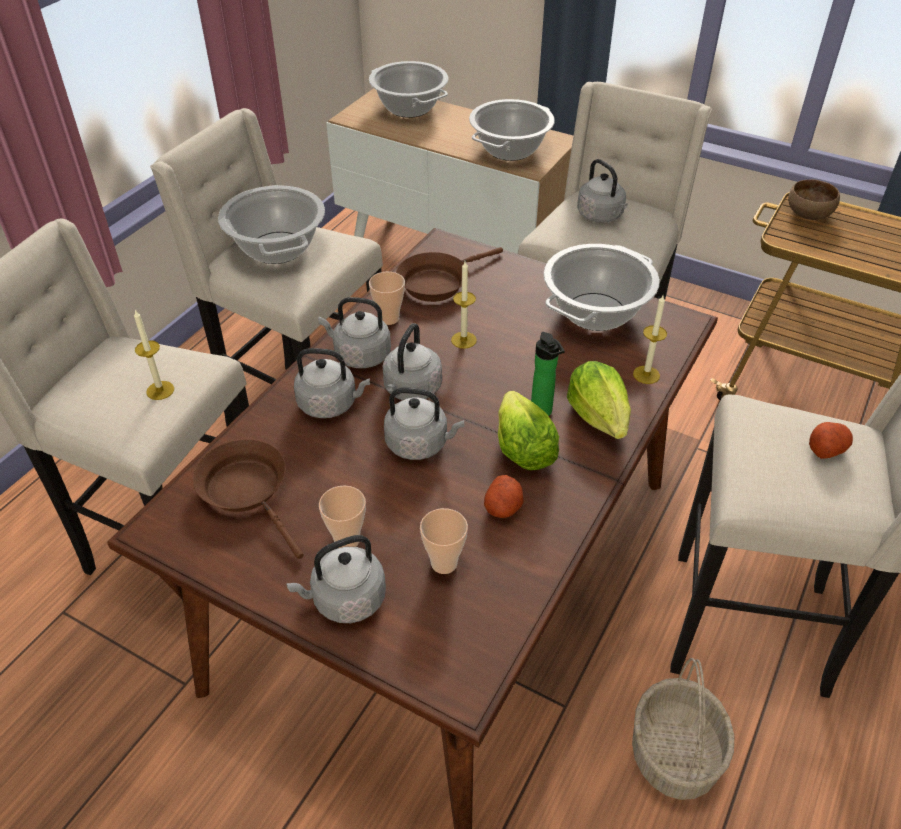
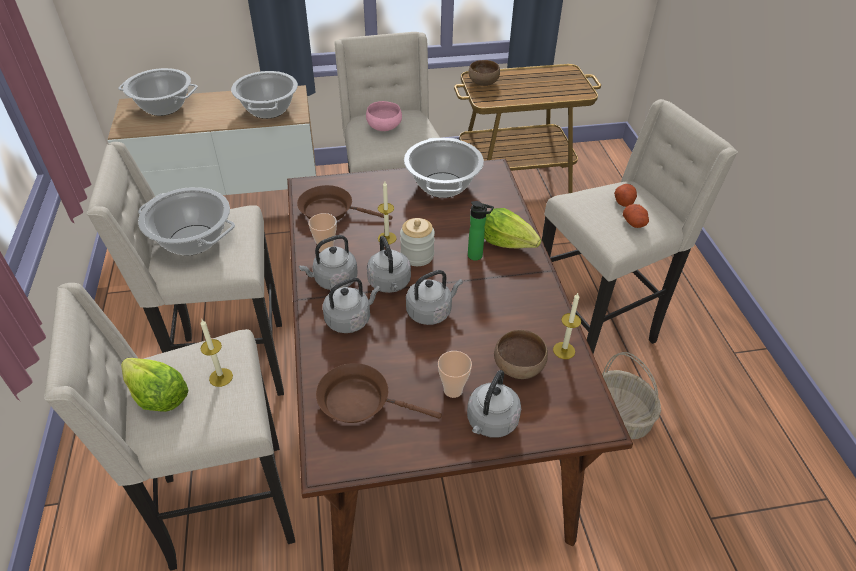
camera: 40 degrees left, 0 degrees up
(438, 282) = (331, 211): brown frying pan -> brown frying pan turned 90 degrees clockwise
(444, 563) = (518, 367): cup -> brown bowl
(475, 376) = (417, 255): none -> jar
(503, 507) = (514, 319): potato -> potato (634, 223)
(522, 448) = (488, 281): lettuce -> lettuce (157, 396)
(601, 216) = (385, 127): grey kettle -> pink bowl
(646, 375) = (505, 207): candle -> candle (564, 350)

